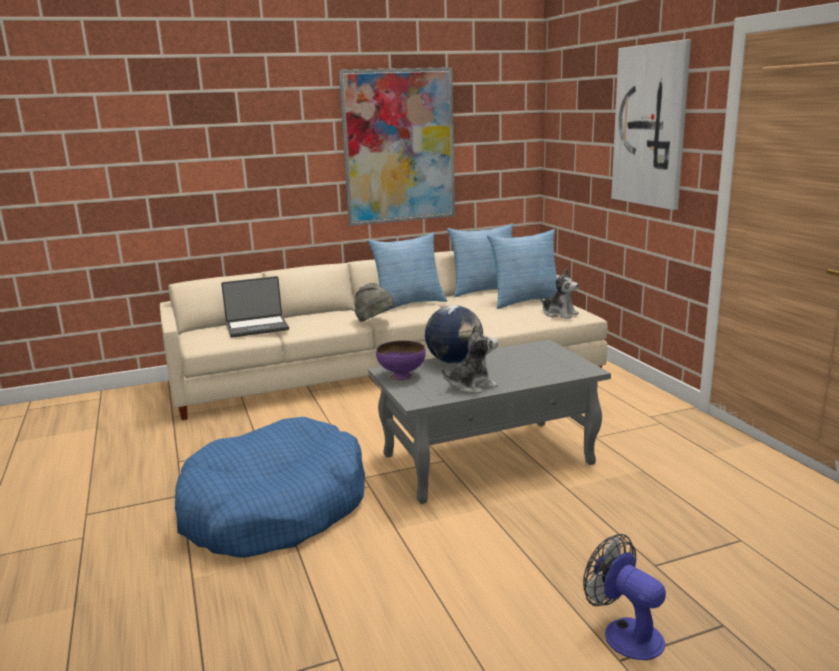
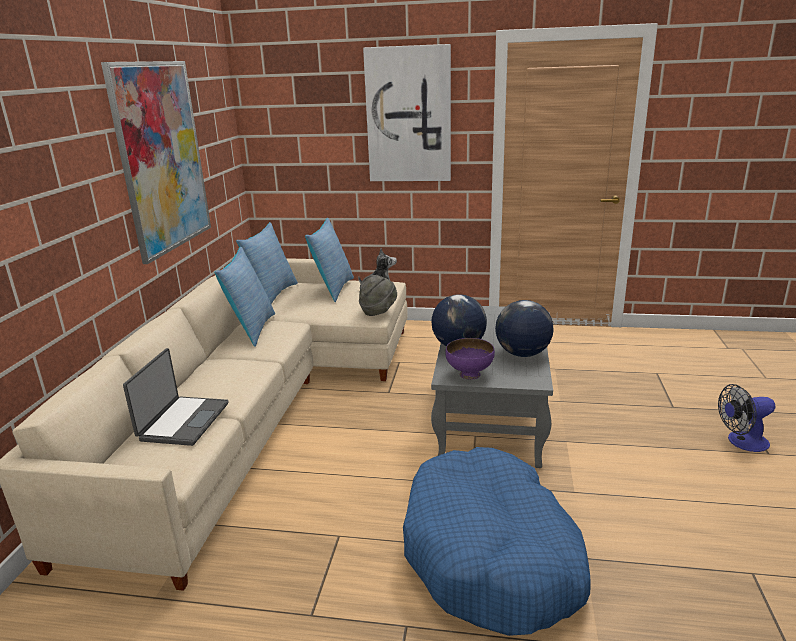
camera: 60 degrees left, 5 degrees up
(374, 321) = (272, 356): grey hat -> grey hat (378, 311)
(471, 386) = (522, 354): plush toy -> globe

